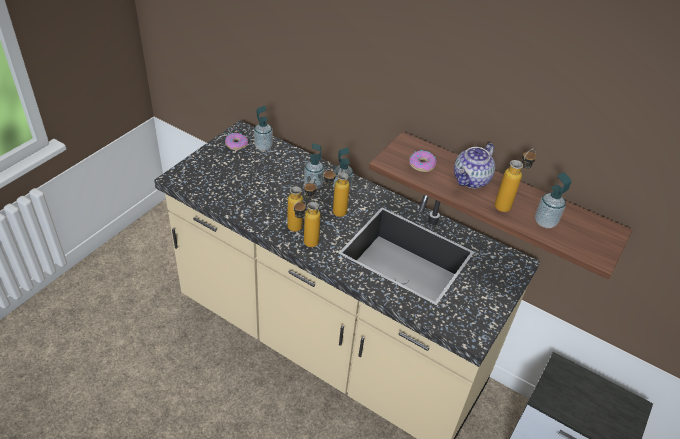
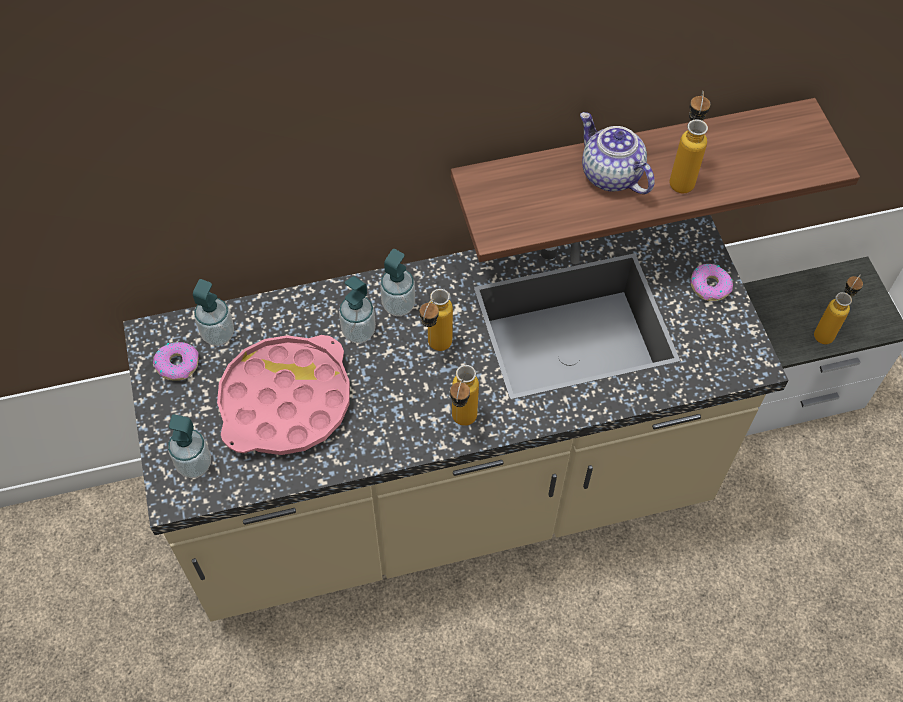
camera: 45 degrees left, 15 degrees up
(254, 183) = (285, 401): none -> pink tray
(301, 227) = (425, 406): bottle -> bottle (827, 331)
(422, 165) = (536, 201): donut -> donut (709, 286)
(471, 180) = (610, 175): teapot -> teapot turned 150 degrees clockwise
(545, 222) = (739, 166): soap dispenser -> soap dispenser (194, 464)

